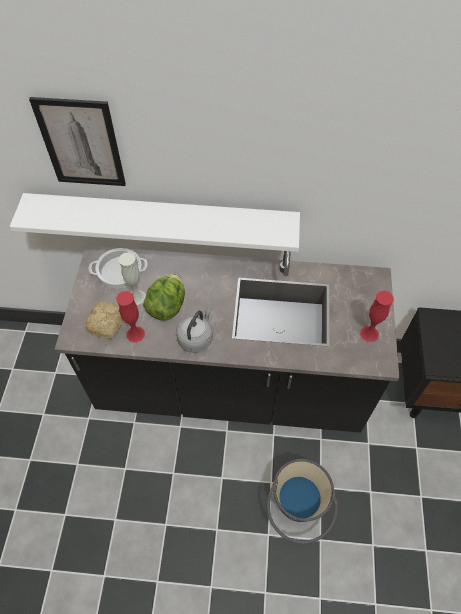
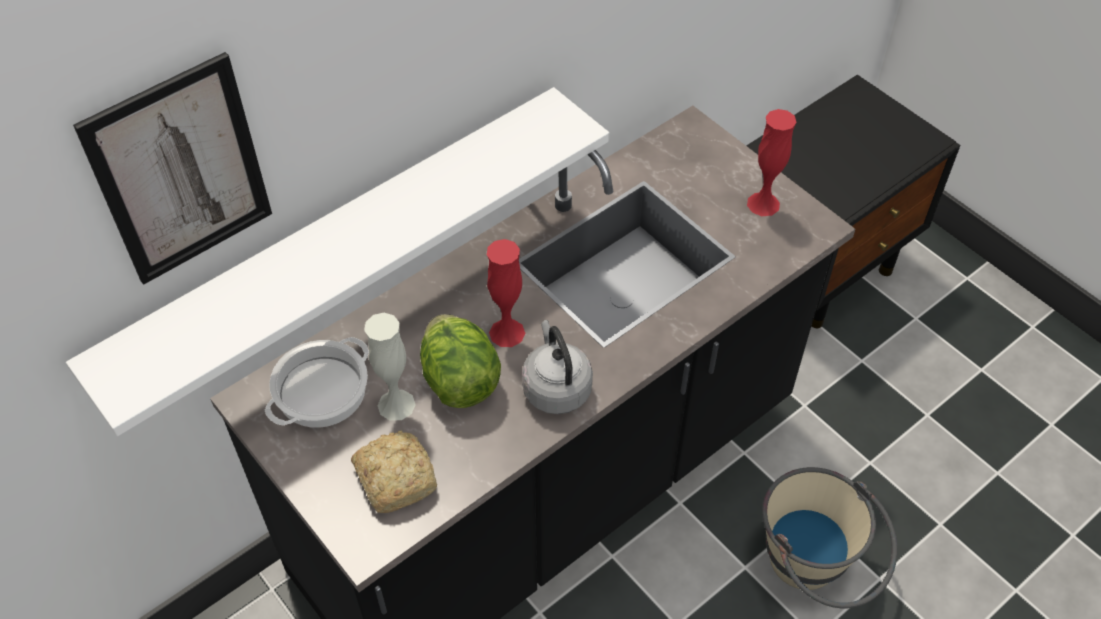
camera: 45 degrees left, 5 degrees down
(135, 334) = (460, 456): red vase -> red vase (507, 332)

